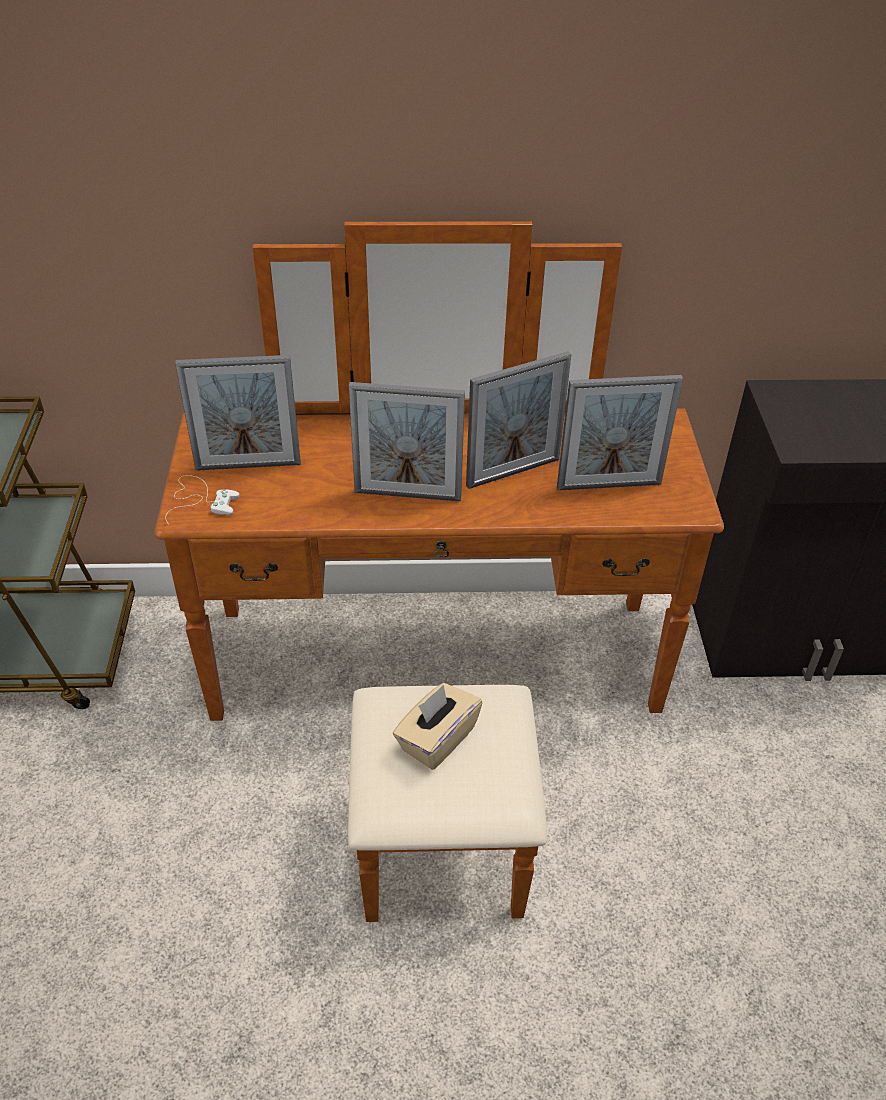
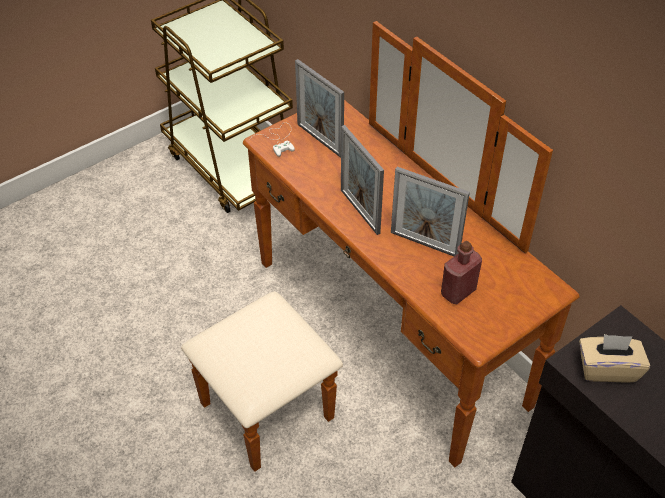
camera: 55 degrees right, 5 degrees up
(436, 739) = (262, 340): beige tissue box -> beige tissue box (607, 368)
(609, 485) = (458, 292): picture frame -> red bottle

